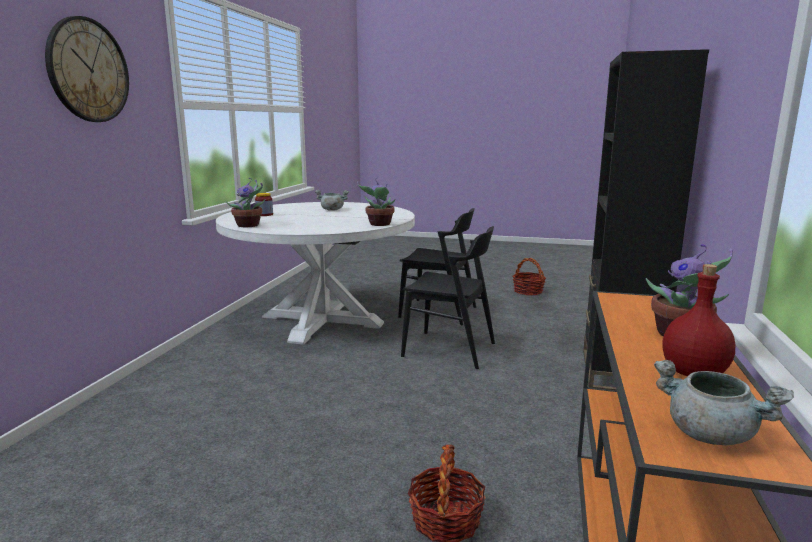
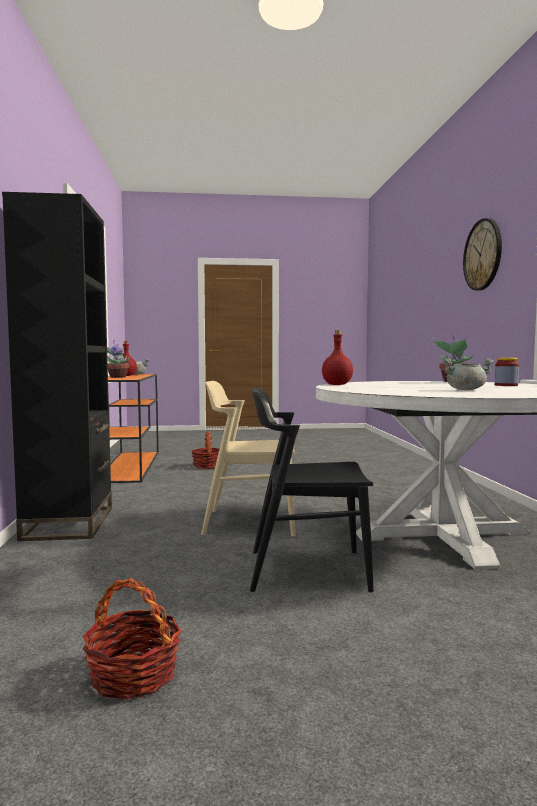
camera: 160 degrees right, 10 degrees down
(379, 224) = (337, 384): potted plant -> red bottle
(449, 349) = (250, 522): black chair -> beige chair

